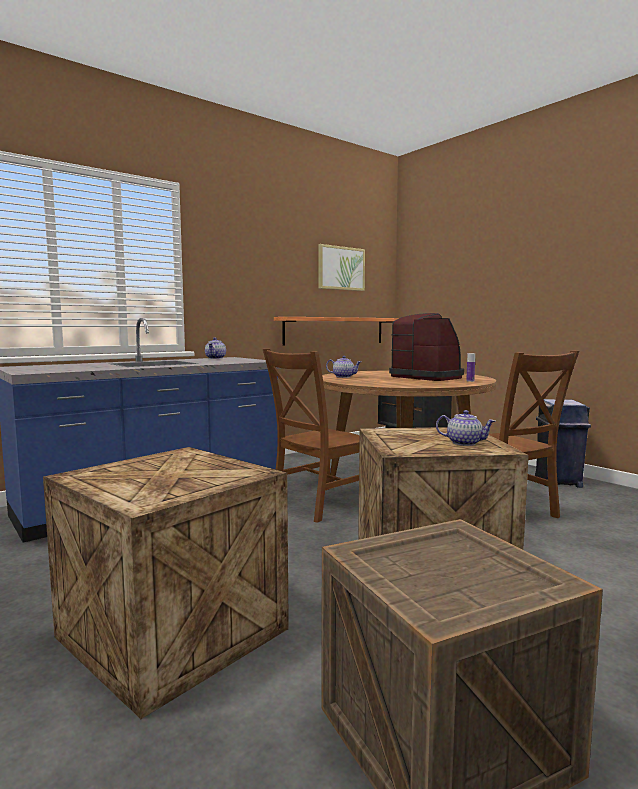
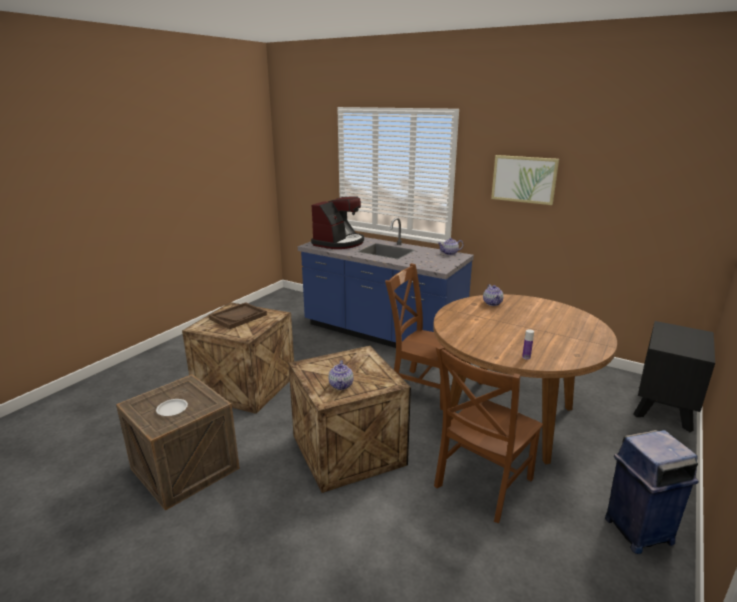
camera: 70 degrees right, 15 degrees up
(146, 473) = (238, 317): none -> brown tray
(335, 331) = (617, 248): shelf -> none
(341, 268) = (641, 179): picture -> picture (524, 179)
(428, 377) = (538, 336): coffee machine -> coffee machine (339, 243)
(468, 570) = (172, 409): none -> white plate

